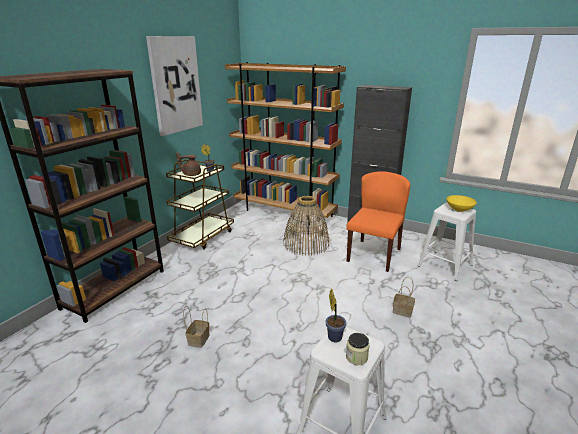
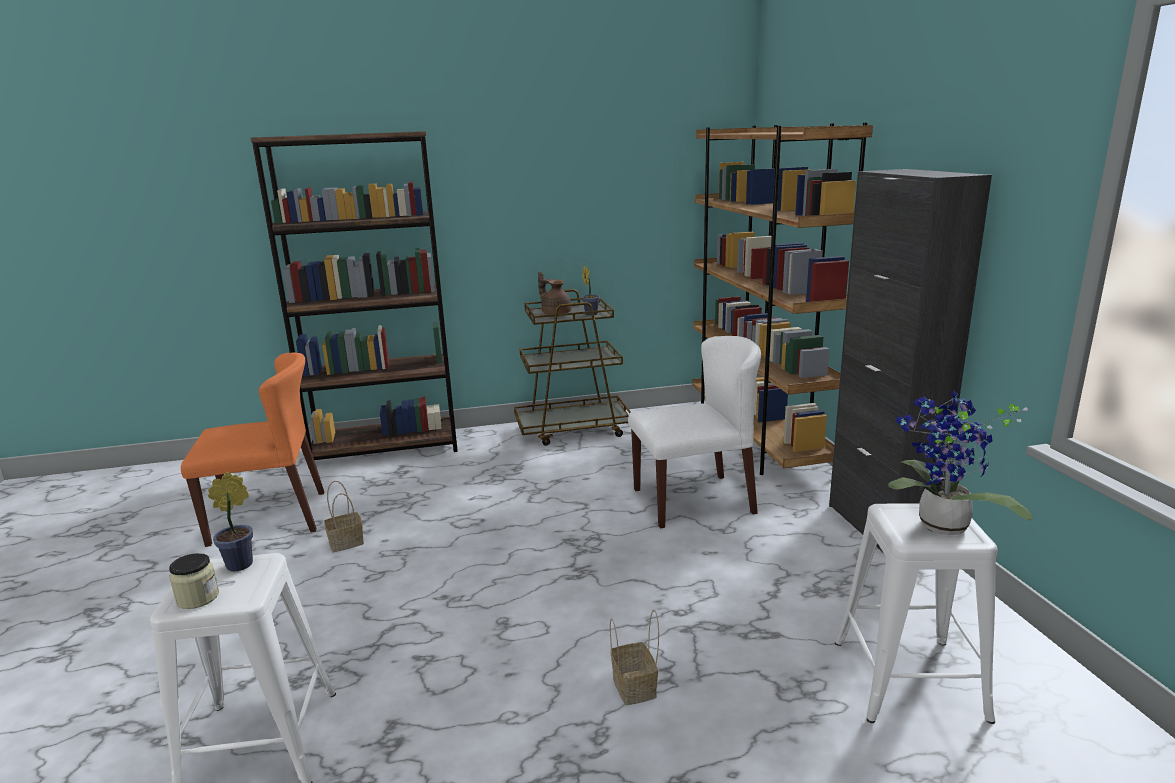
camera: 50 degrees right, 5 degrees down
(175, 85) = (571, 162): picture -> none
(306, 244) = (694, 500): basket -> white chair
(373, 255) = (781, 574): orange chair -> orange chair (270, 517)
(459, 210) = (940, 528): yellow bowl -> potted plant

